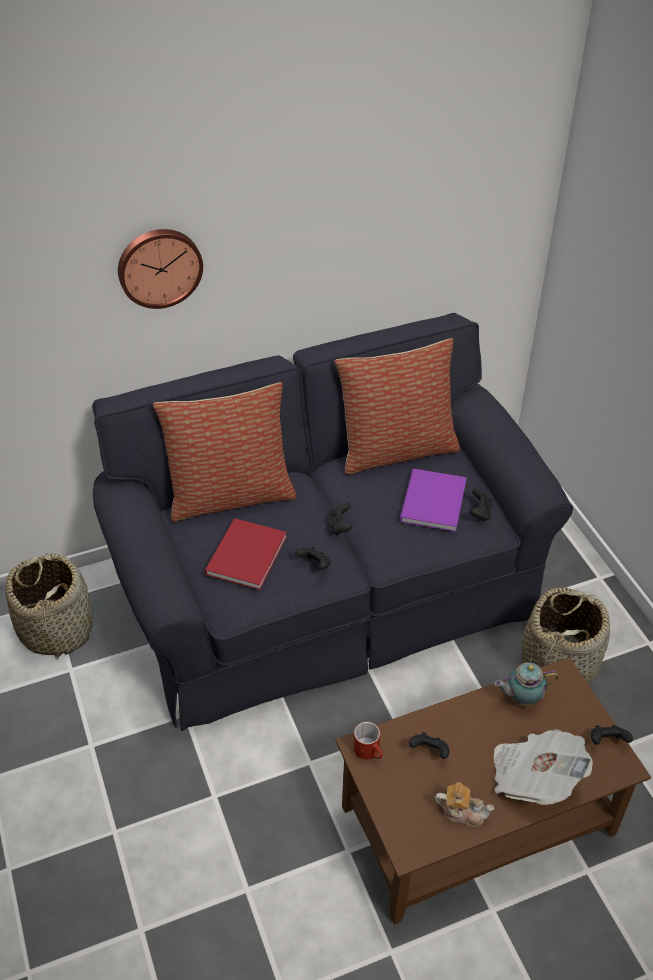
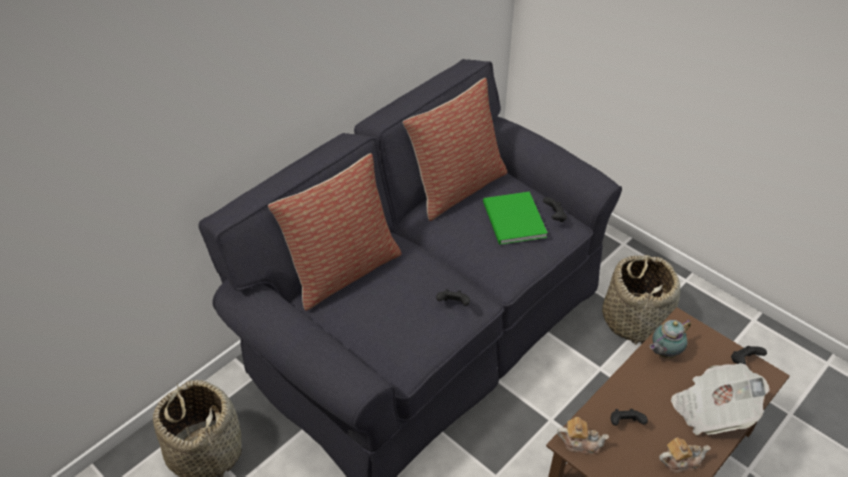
camera: 25 degrees left, 0 degrees up
(159, 267) = (238, 74): wall clock -> none
(243, 556) = (389, 318): red book -> none
(340, 527) = (453, 265): black game controller -> none
(370, 751) = (580, 443): red mug -> teapot
(431, 503) = (513, 221): purple book -> green book

